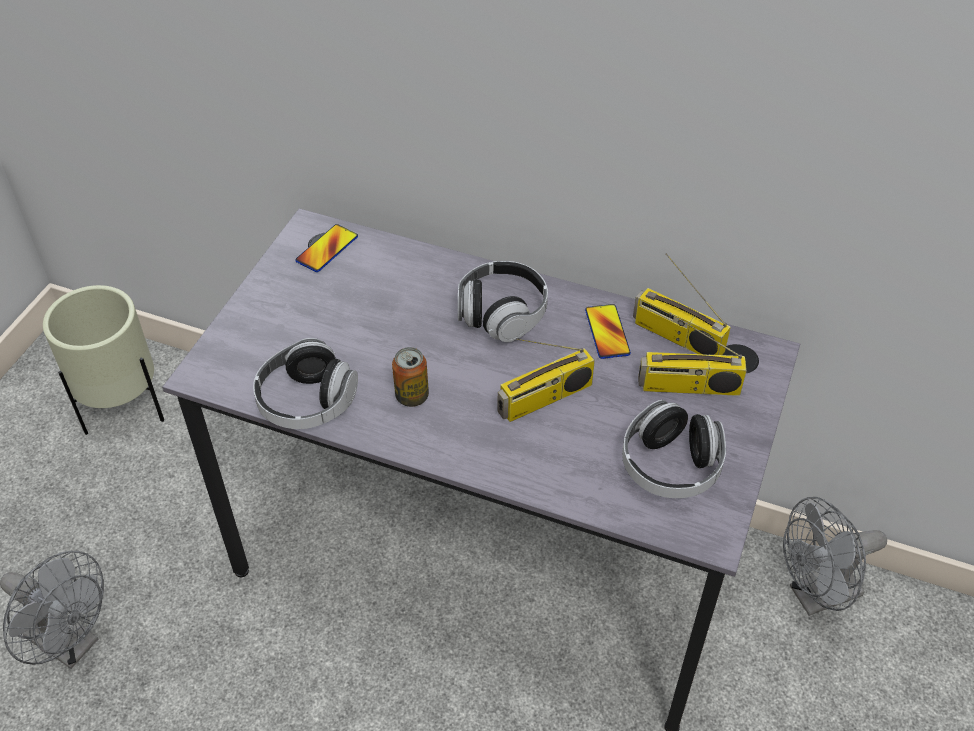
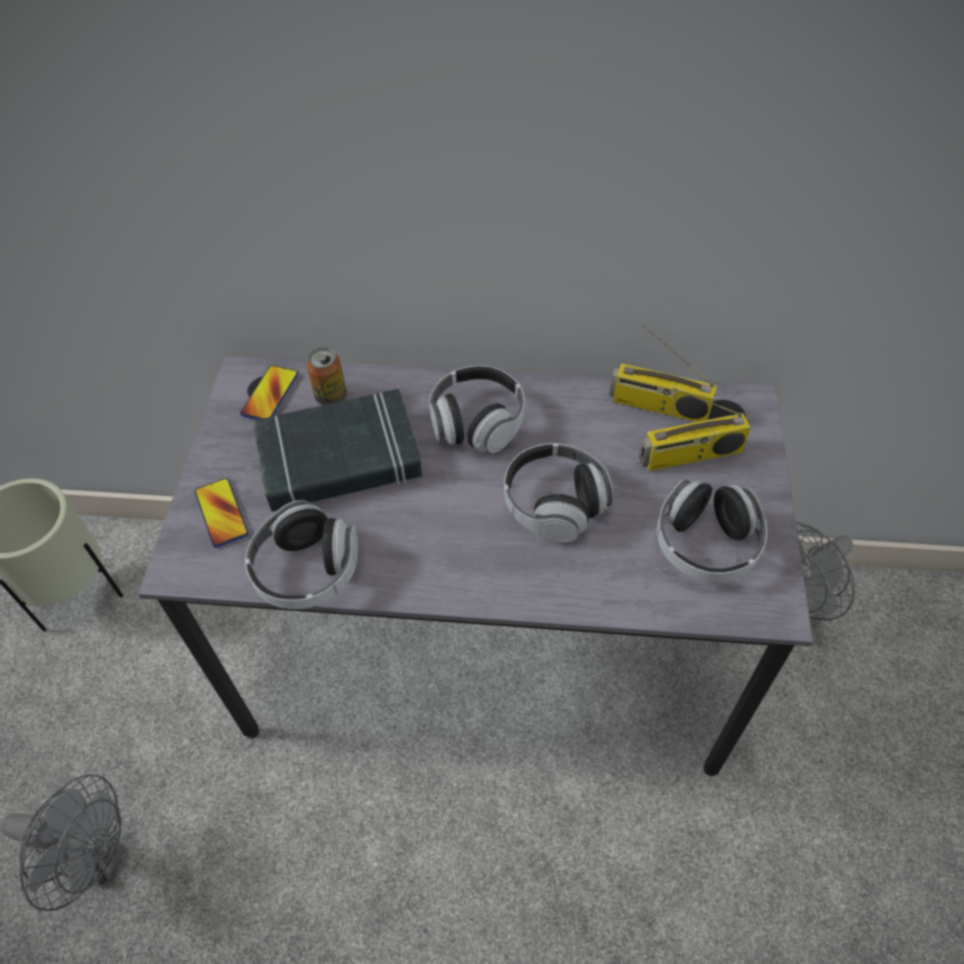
camera: 15 degrees left, 5 degrees up
(368, 317) = (339, 459): none -> black book
(412, 396) = (417, 535): can -> can (331, 396)
(545, 399) = (554, 504): radio -> headphones
(607, 332) = (589, 417): phone -> phone (221, 513)

